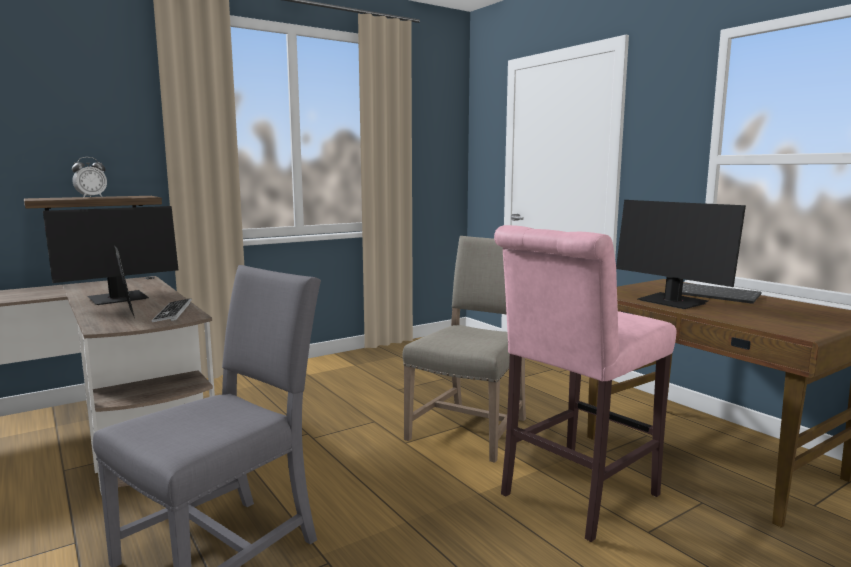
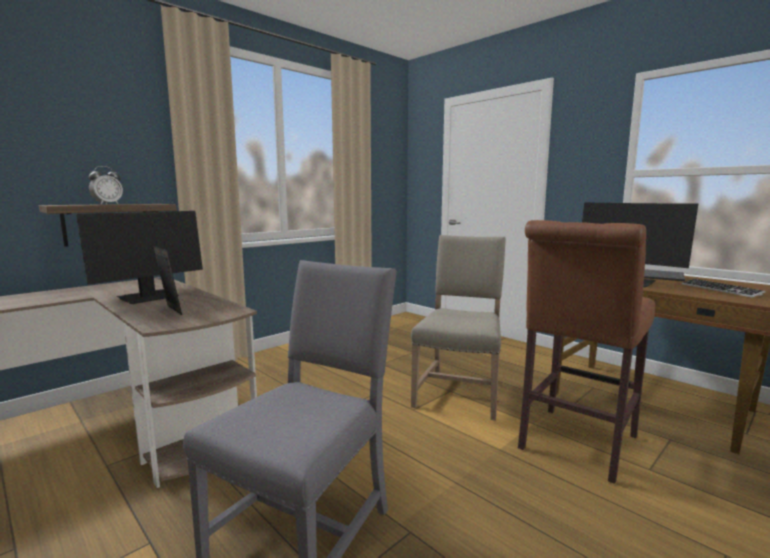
camera: 10 degrees left, 0 degrees up
(173, 312) = (214, 307): keyboard -> keyboard (720, 289)
(573, 497) = (575, 445): pink stool -> brown stool

